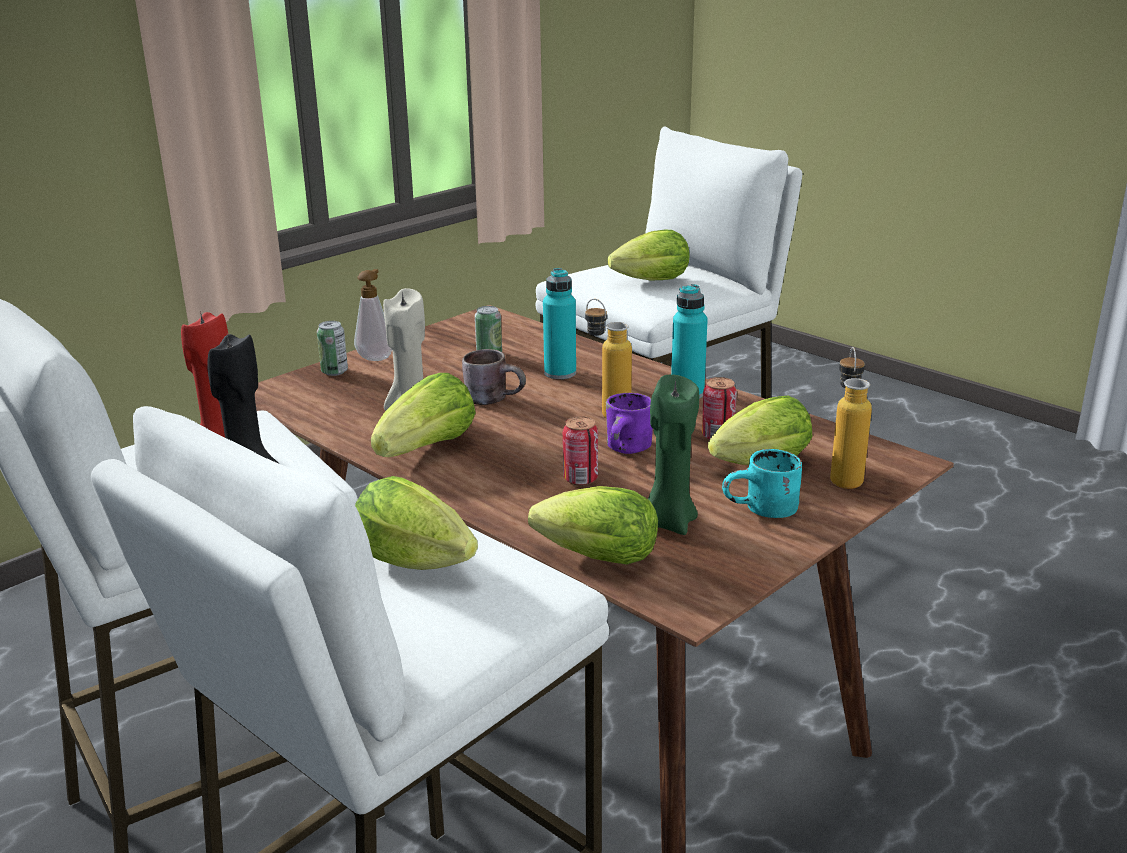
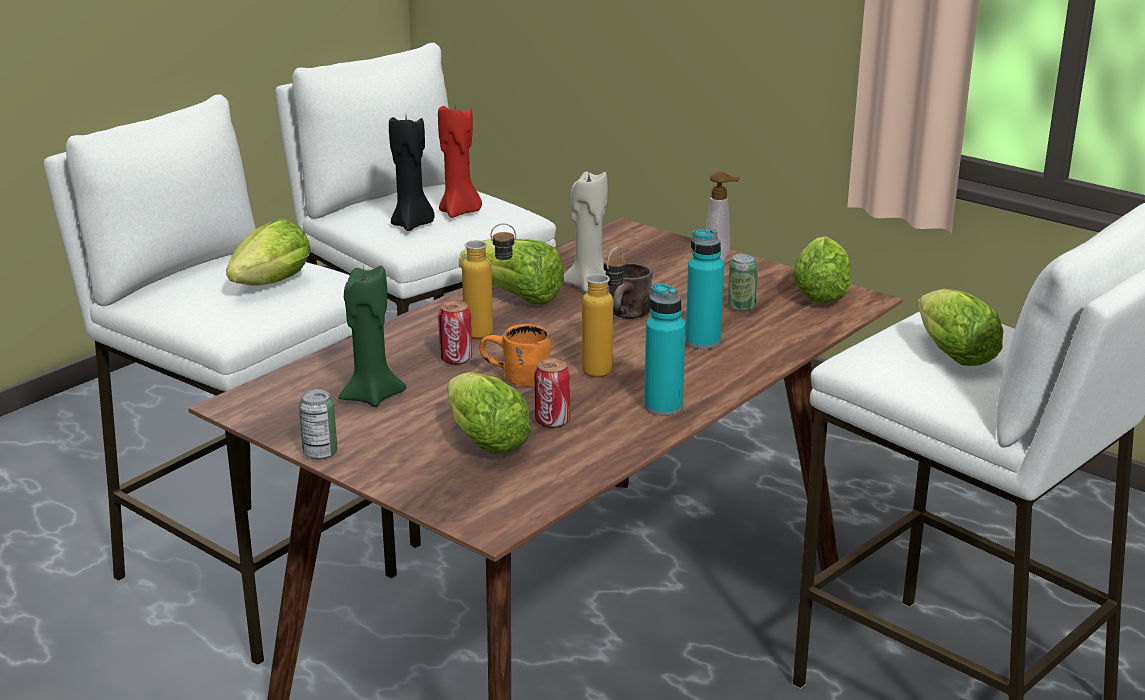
camera: 85 degrees right, 0 degrees up
(334, 371) = (678, 248): can -> can (320, 453)
(591, 557) = (318, 367): lettuce -> lettuce (820, 293)
(630, 450) = (516, 379): purple mug -> orange mug
(763, 512) = (385, 439): turquoise mug -> none
(844, 475) = (460, 485): bottle -> bottle (491, 333)

